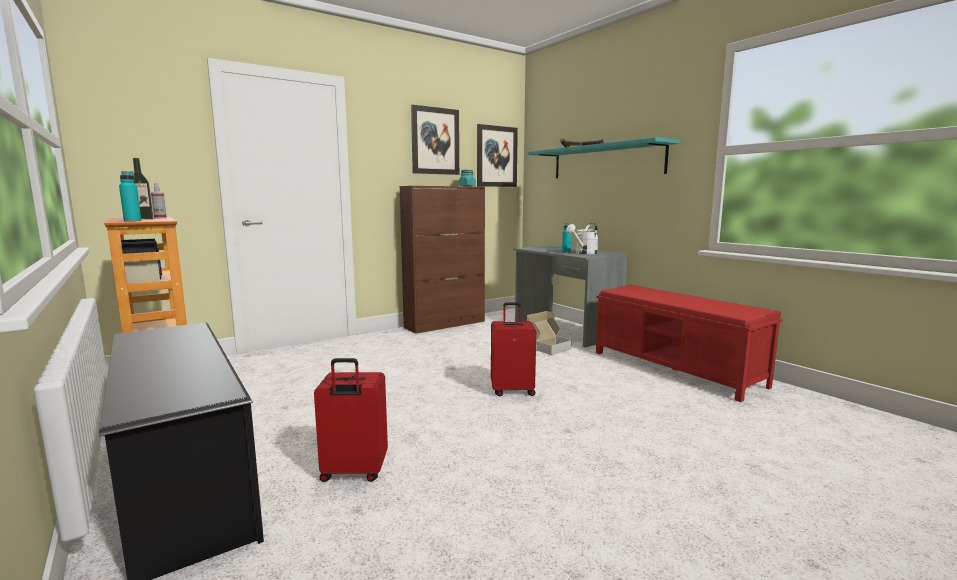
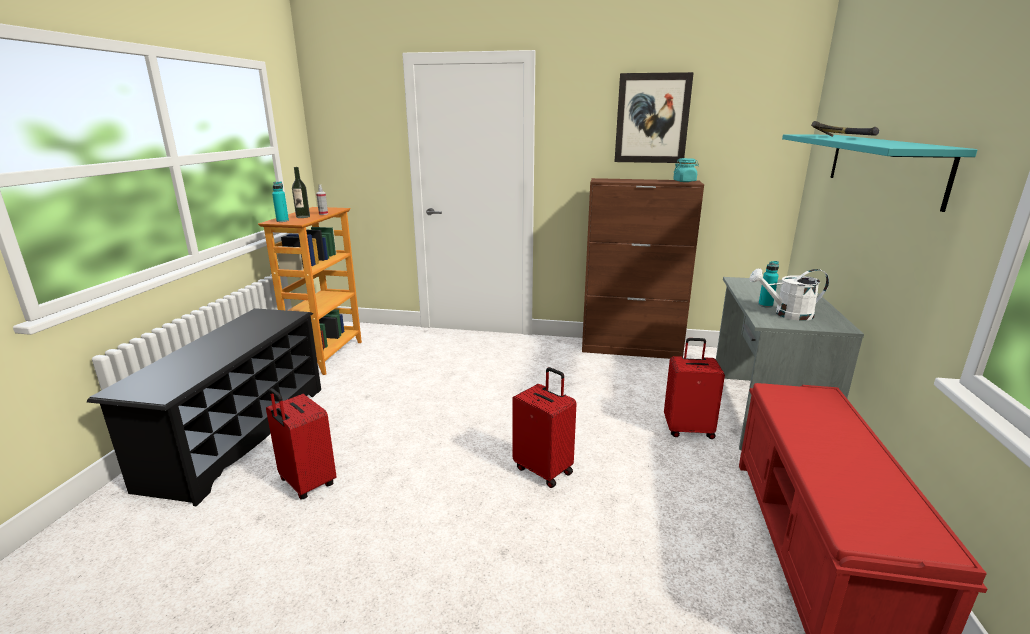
camera: 45 degrees right, 10 degrees up
(496, 156) = (756, 135): picture -> none
(547, 347) = (688, 429): cardboard box -> red suitcase

